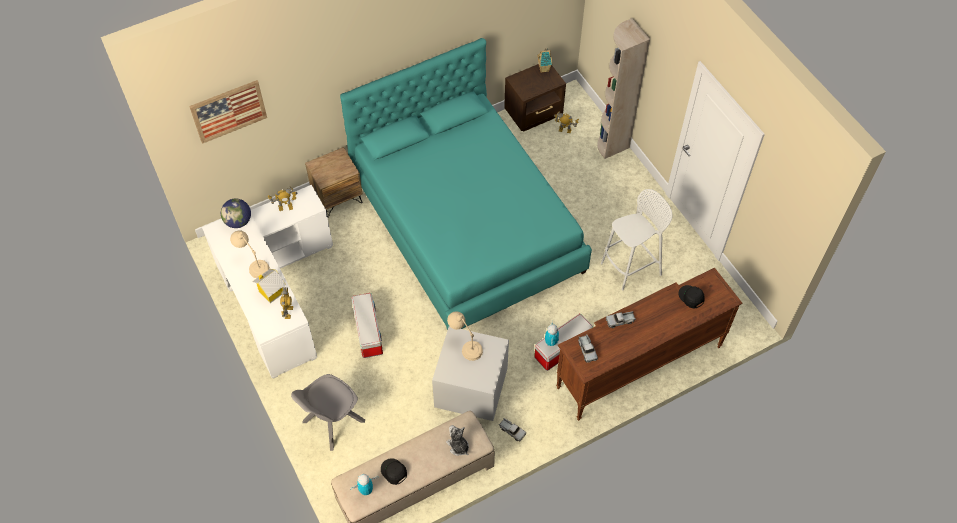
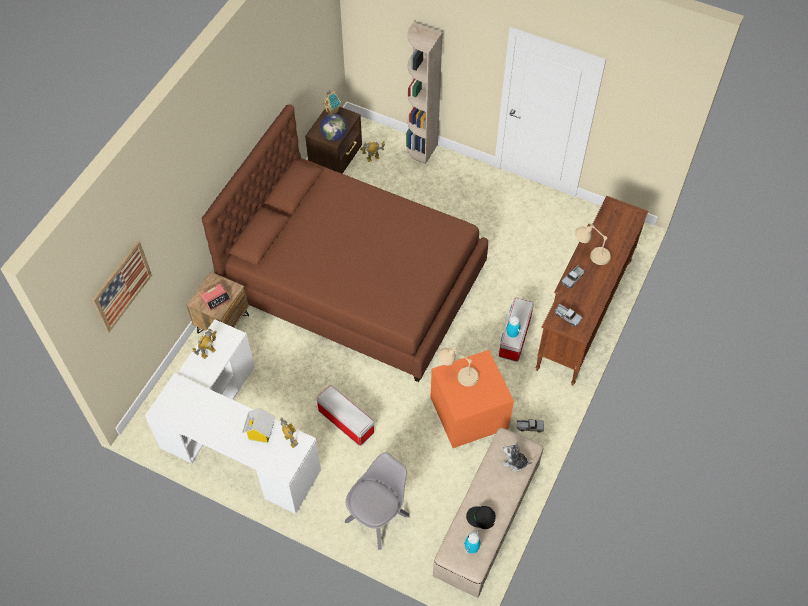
camera: 35 degrees left, 0 degrees up
(238, 221) = (176, 390): globe -> globe (334, 136)
(253, 264) = (222, 419): beige table lamp -> beige table lamp (590, 255)
(330, 171) = (216, 299): none -> alarm clock
(332, 422) = (378, 517): grey chair -> grey chair turned 150 degrees counterclockwise
(466, 223) = (354, 280): turquoise bed -> brown bed
(472, 388) = (470, 413): grey storage box -> orange storage box
(630, 266) = (513, 239): white stool -> none
(691, 297) = (609, 228): black cap -> none

